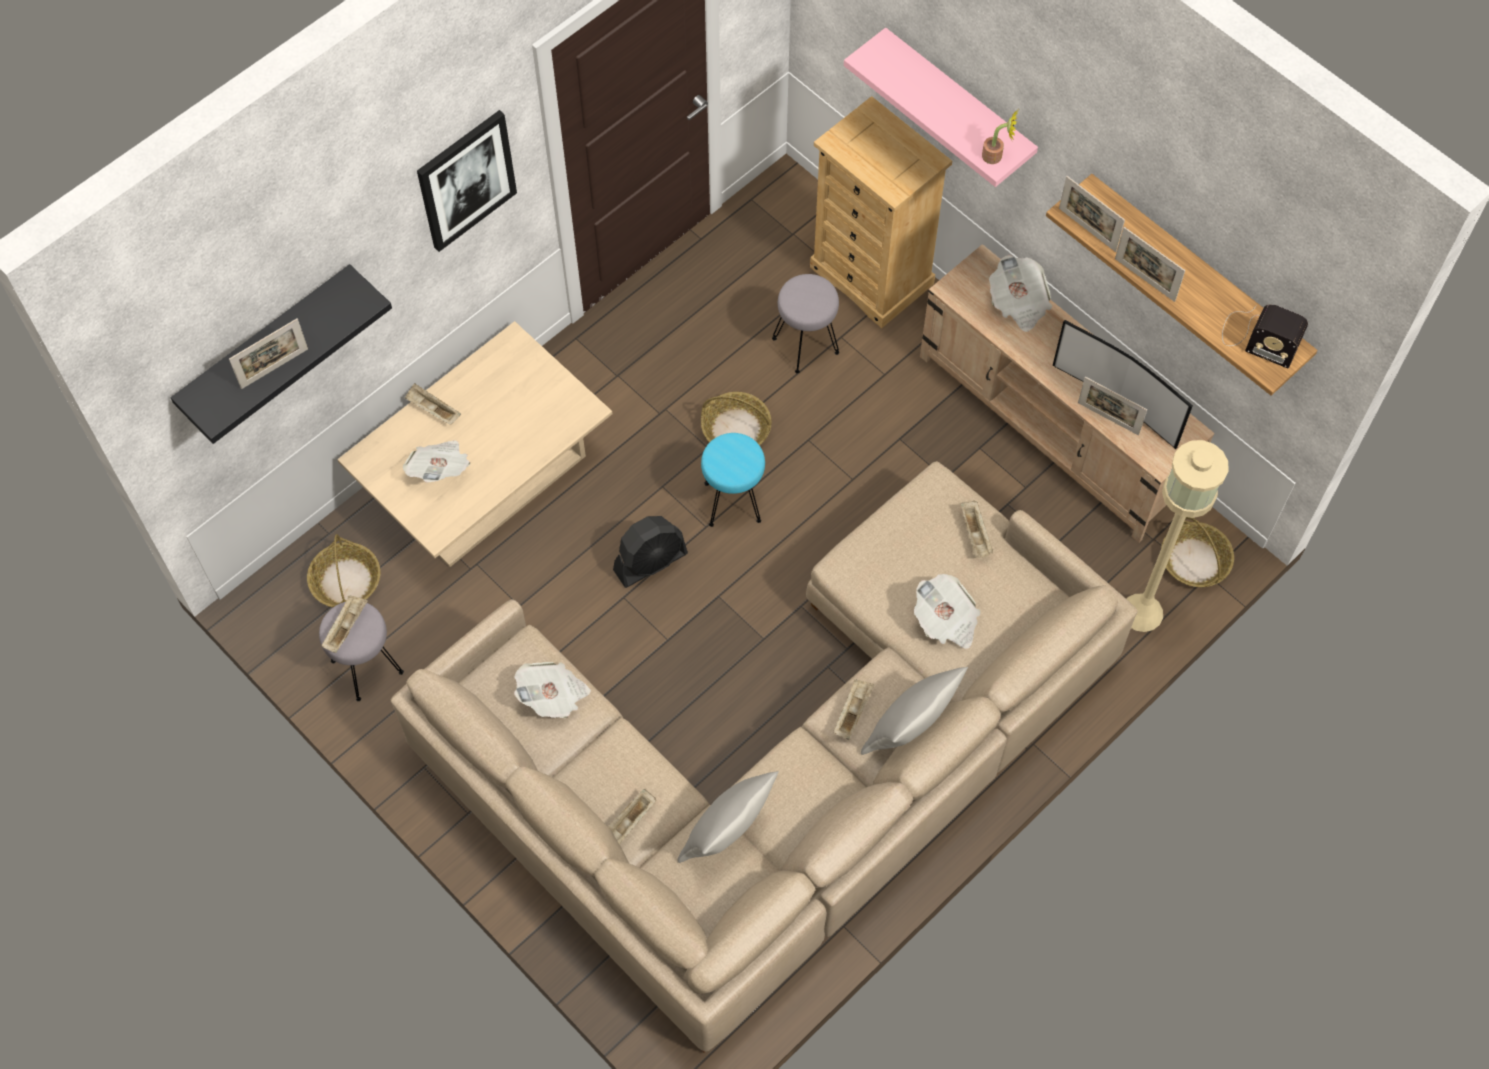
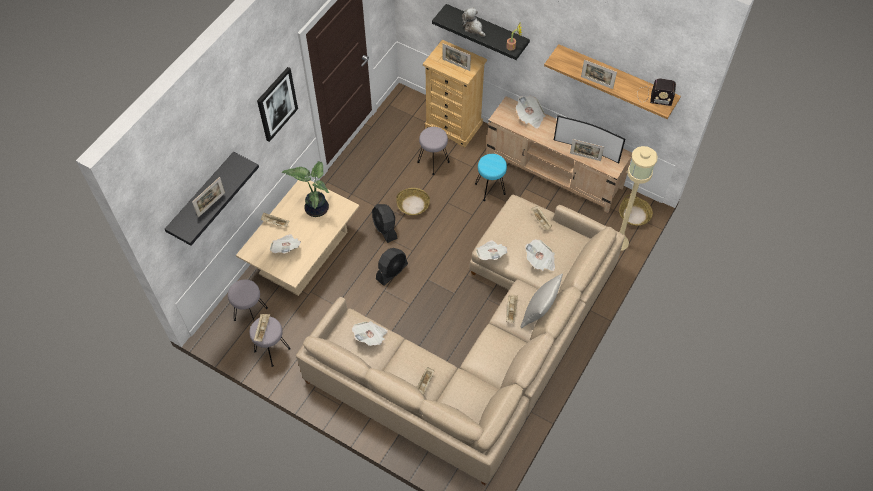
camera: 15 degrees left, 5 degrees down
(346, 581) = (250, 313): basket -> grey stool
(523, 396) = (316, 207): none -> potted plant
(664, 466) = (385, 228): none -> black fan
(728, 835) = (471, 379): grey pillow -> none
(733, 502) = (422, 236): turquoise stool -> turquoise stool (490, 189)
(849, 582) = (491, 254): none -> newspaper
(926, 95) = (473, 28): none -> plush toy
(958, 102) = (486, 29): pink shelf -> black shelf
(1087, 229) = (564, 67): picture frame -> picture frame (456, 65)

